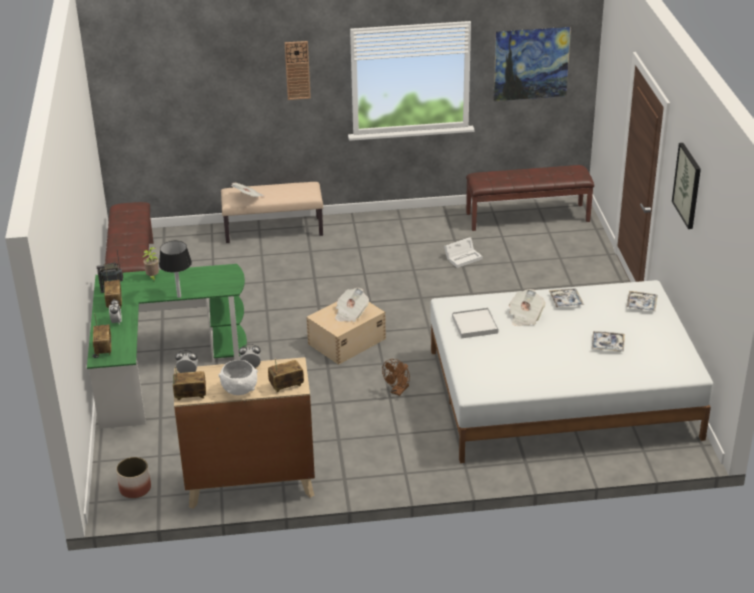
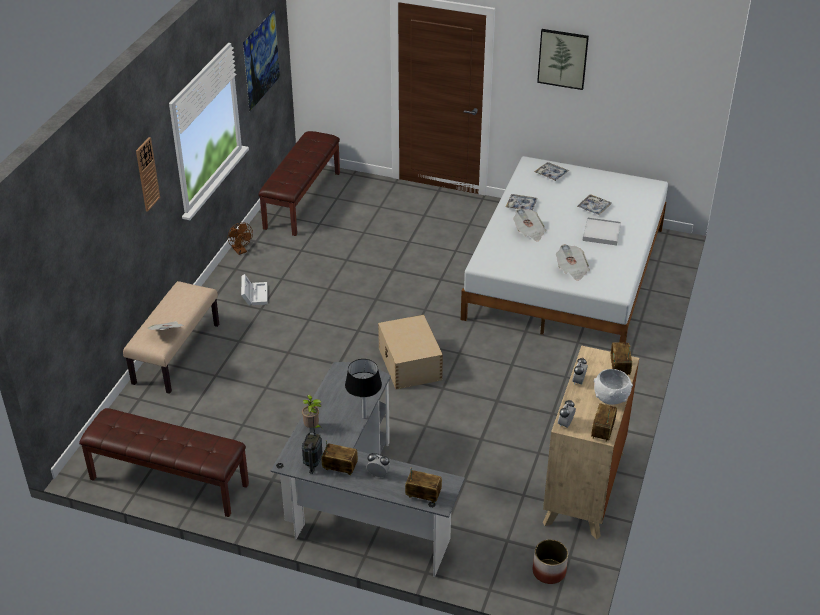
camera: 65 degrees left, 5 degrees up
(158, 367) = (358, 504): green desk -> grey desk
(350, 313) = (411, 335): newspaper -> newspaper (572, 270)
(398, 391) = (506, 357): brown fan -> brown fan (240, 251)
(463, 257) = (334, 255): white storage box -> white storage box (254, 294)
(475, 325) = (523, 260): white tray -> white tray (601, 233)

